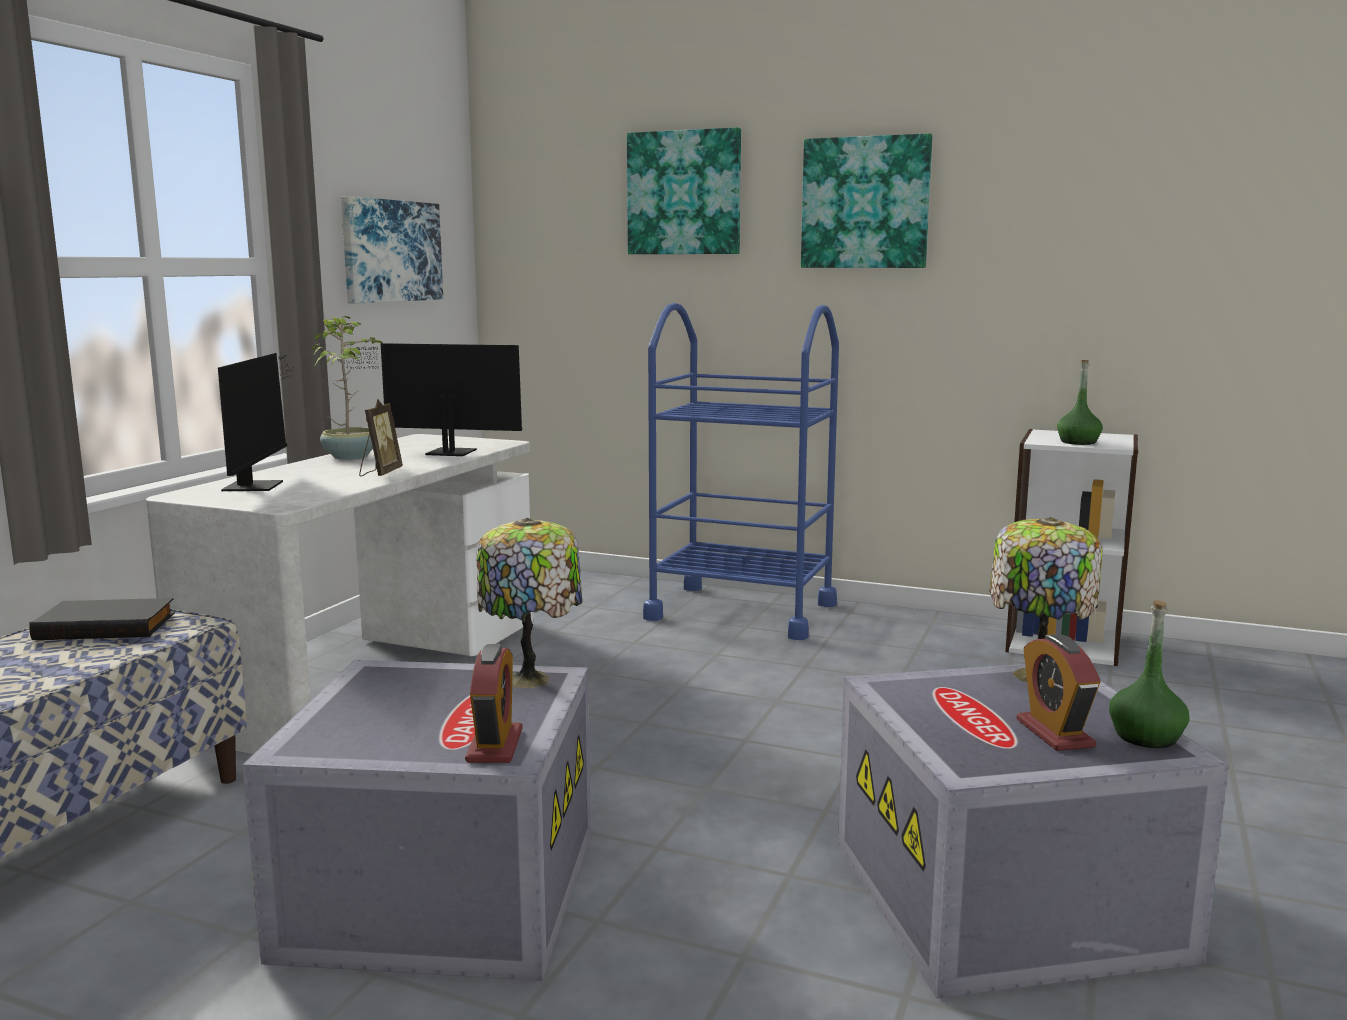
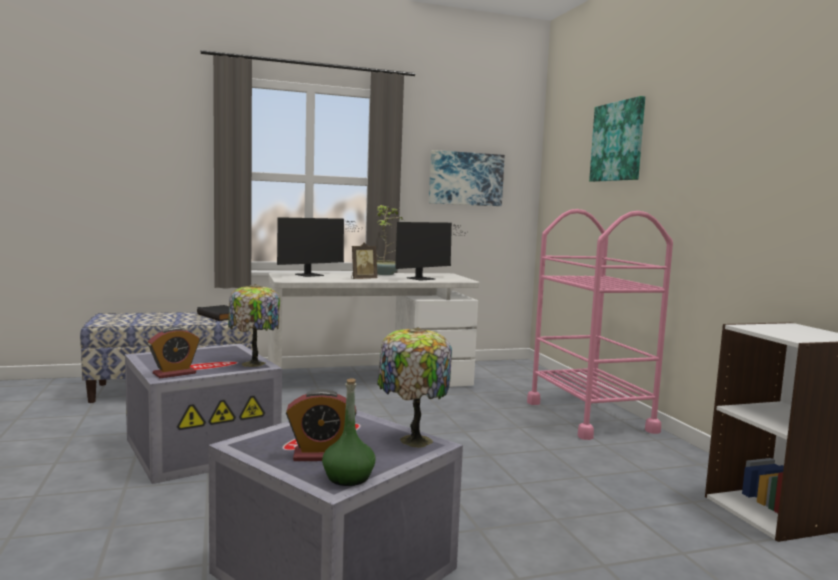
camera: 50 degrees right, 5 degrees down
(445, 451) = (424, 278): monitor -> monitor turned 75 degrees clockwise
(741, 611) = (589, 417): blue cart -> pink cart
(865, 203) = (703, 140): picture -> none
(1054, 733) = (320, 455): alarm clock -> alarm clock turned 135 degrees counterclockwise
(1078, 442) = (777, 332): green bottle -> none

